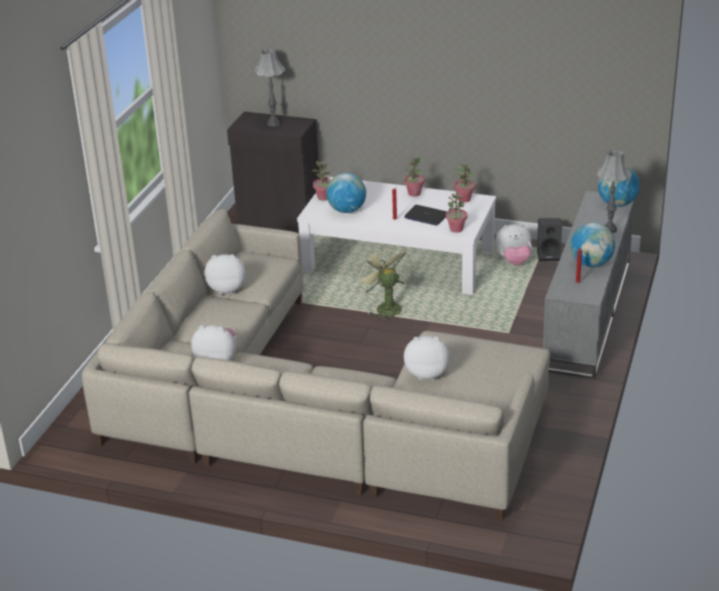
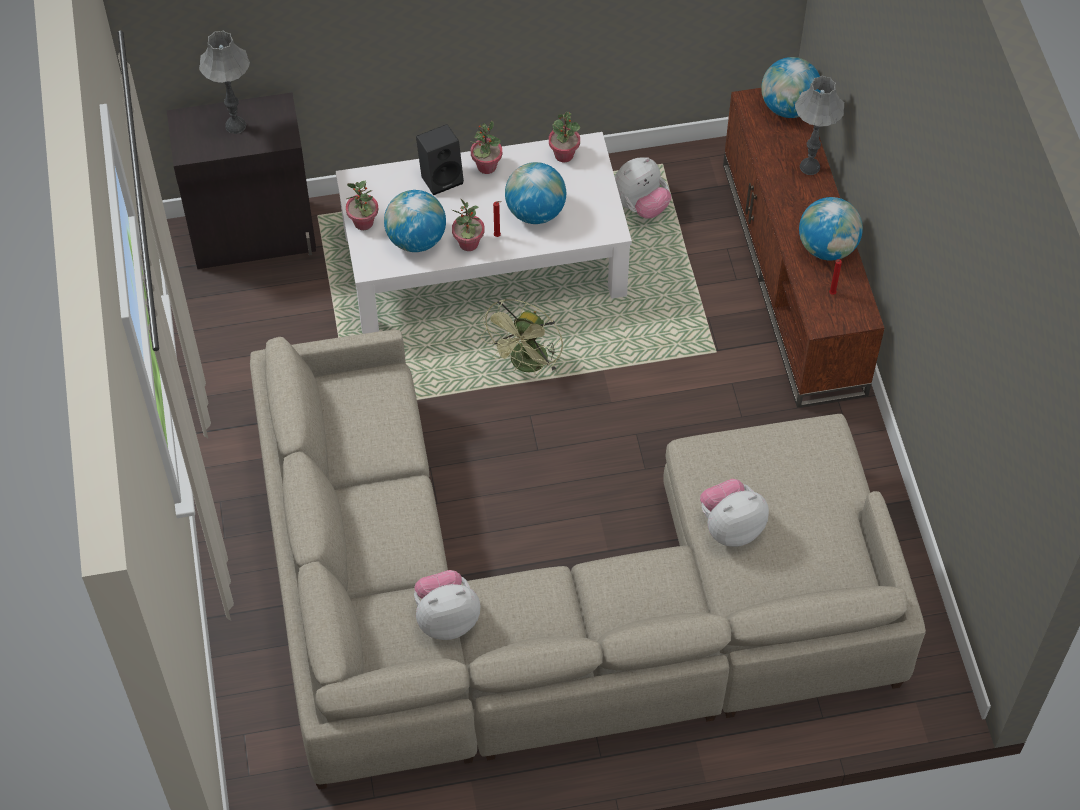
camera: 30 degrees left, 25 degrees up
(227, 289) = (354, 467): plush toy -> none
(385, 307) = (526, 365): green fan -> green fan turned 105 degrees counterclockwise
(426, 216) = (535, 212): laptop -> globe
(456, 229) = (594, 225): potted plant -> potted plant (468, 243)
(549, 255) = (678, 175): black speaker -> black speaker (441, 177)
(588, 315) = (795, 277): grey tv stand -> brown tv stand

